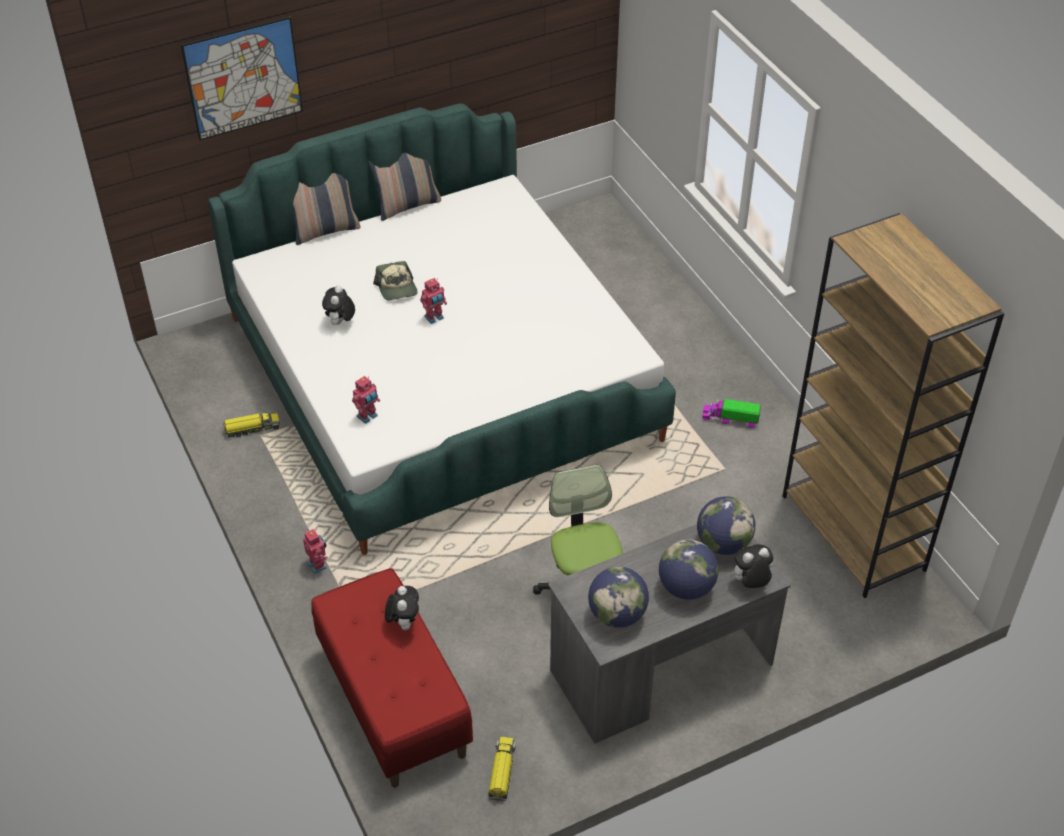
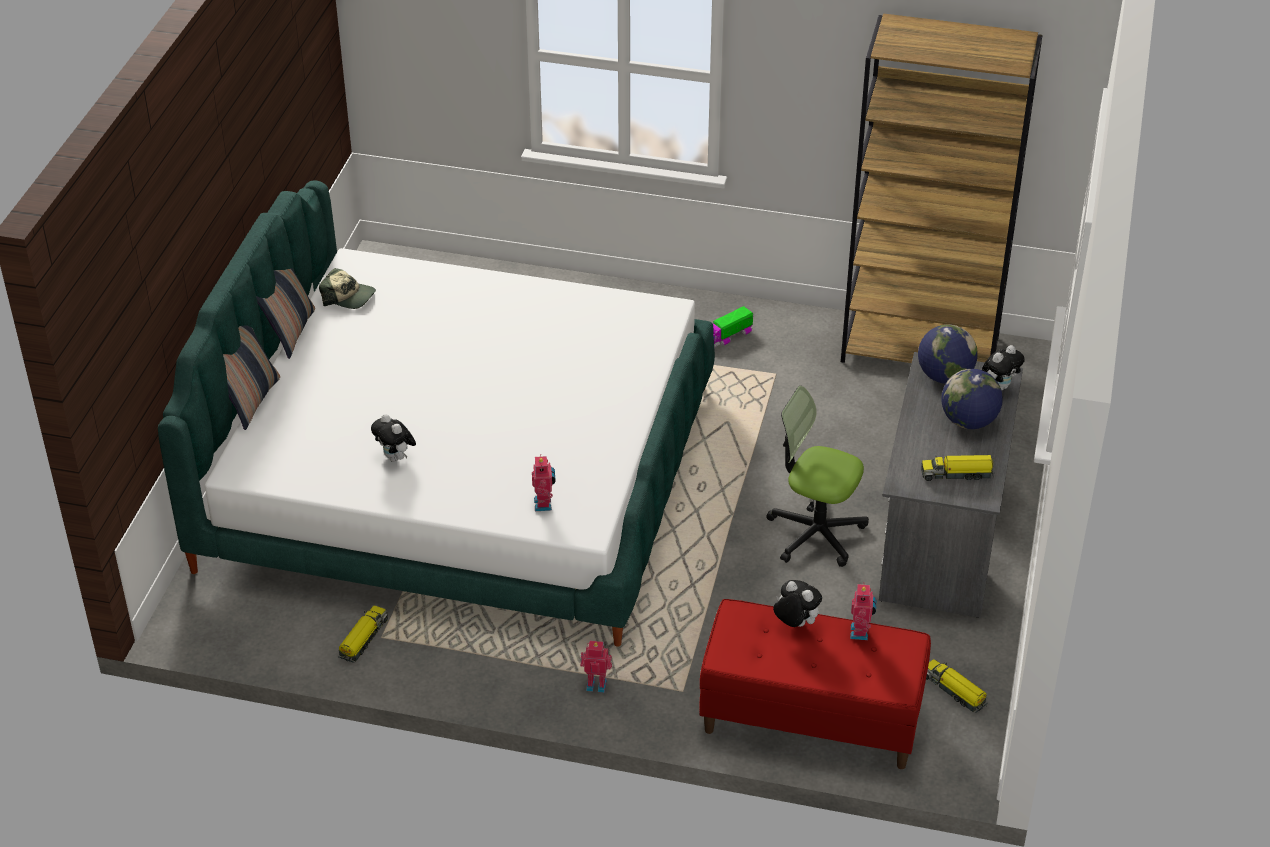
camera: 50 degrees left, 5 degrees down
(243, 78) = (153, 256): picture -> none
(397, 288) = (397, 398): cap -> cap (348, 297)
(434, 318) = (469, 396): toy robot -> toy robot (861, 632)
(617, 615) = (957, 474): globe -> toy truck
(750, 583) = (1000, 386): plush toy -> plush toy turned 150 degrees counterclockwise

